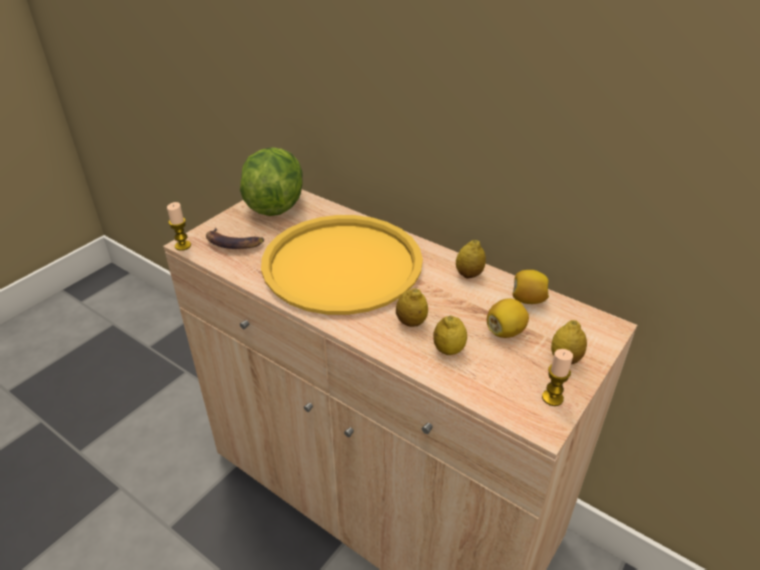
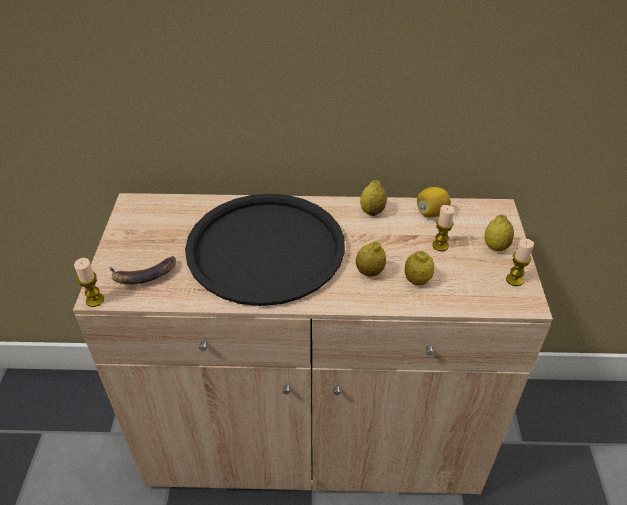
camera: 35 degrees left, 5 degrees up
(275, 203) = (143, 218): lettuce -> none
(342, 264) = (266, 249): yellow tray -> black tray
(505, 331) = (440, 245): lemon -> candle

